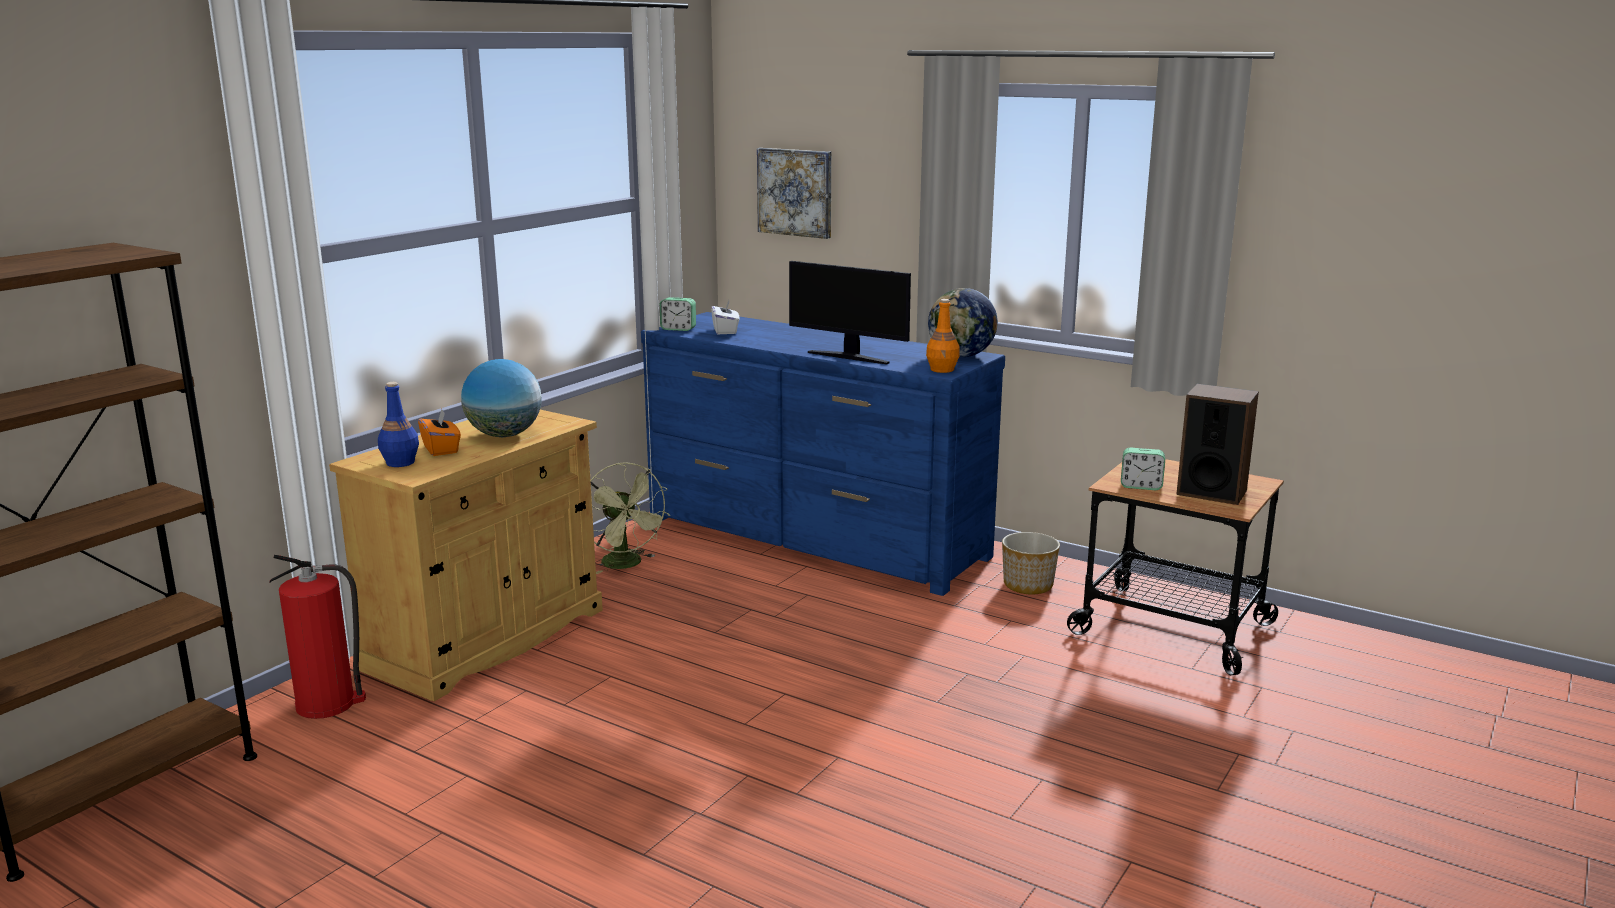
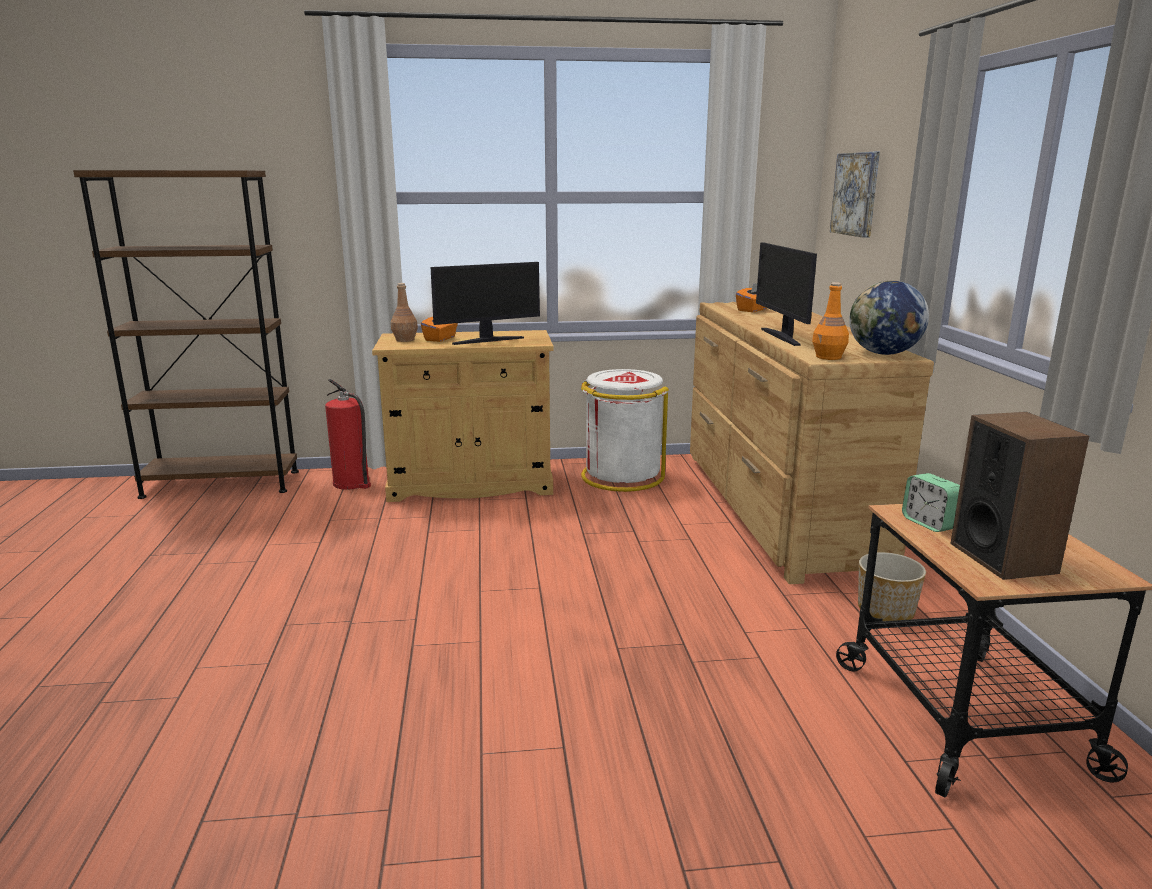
camera: 50 degrees right, 0 degrees up
(400, 463) = (404, 340): blue bottle -> brown bottle
(504, 435) = (487, 340): globe -> monitor
(627, 565) = (621, 476): green fan -> white trash can
(678, 329) = (725, 304): alarm clock -> none
(725, 331) = (752, 310): white tissue box -> orange tissue box
(814, 538) = (776, 507): blue dresser -> brown dresser

